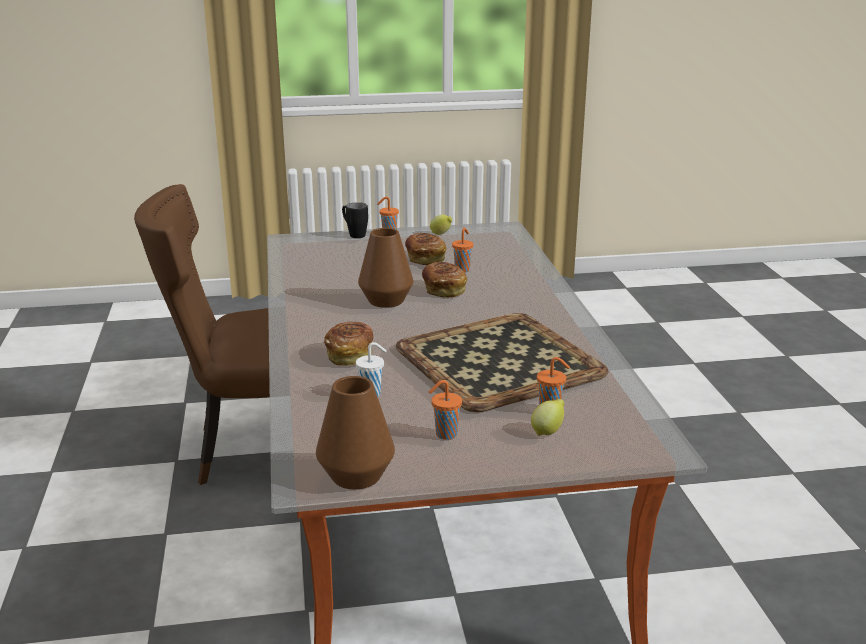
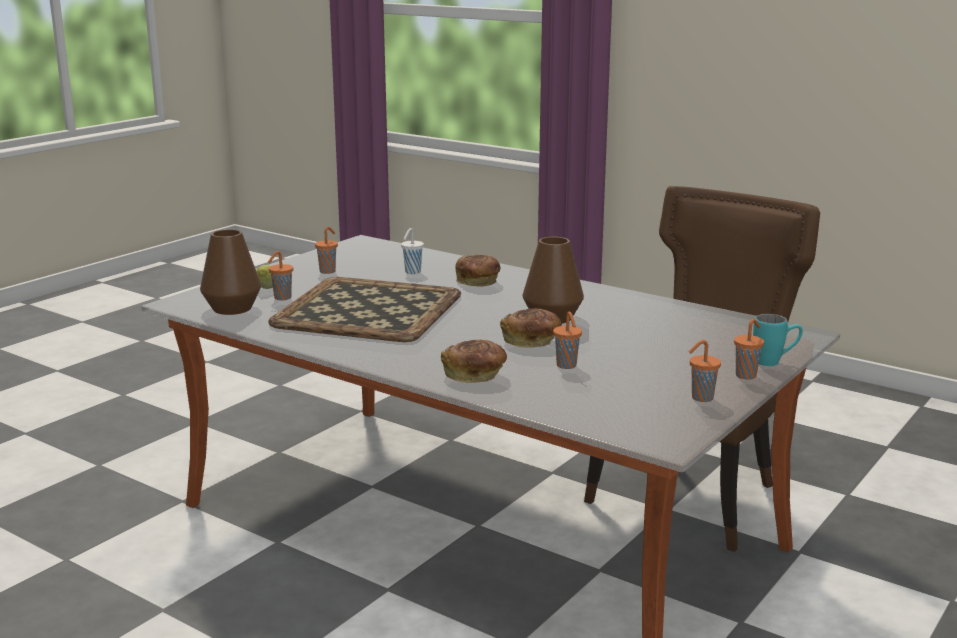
camera: 135 degrees right, 5 degrees down
(354, 234) = (775, 362): black mug -> turquoise mug
(356, 475) = (343, 249): brown vase -> brown vase (232, 308)
(425, 258) = (630, 363): bread -> bread (475, 375)
(441, 234) = (701, 398): lemon -> orange cup

